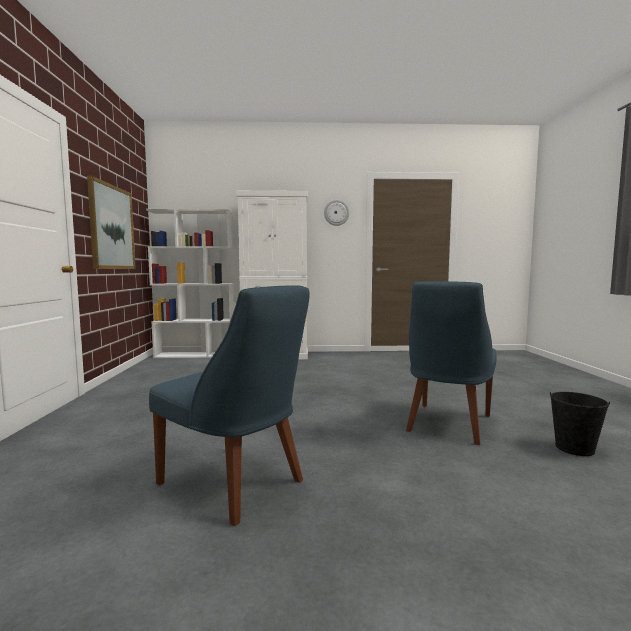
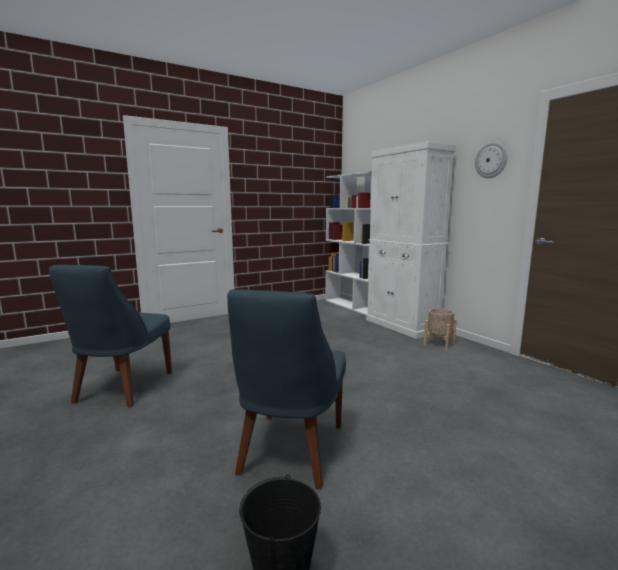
camera: 60 degrees right, 5 degrees up
(112, 227) = (280, 197): picture -> none
(326, 357) = (438, 344): none -> beige planter
(447, 424) = (289, 452): blue chair -> blue chair turned 75 degrees counterclockwise

